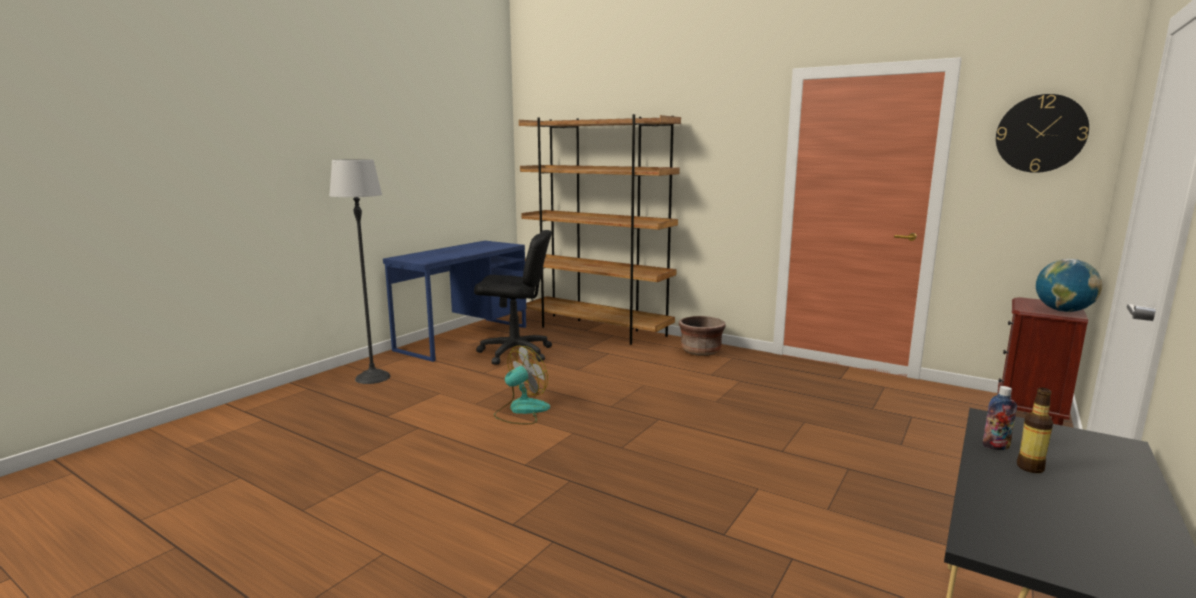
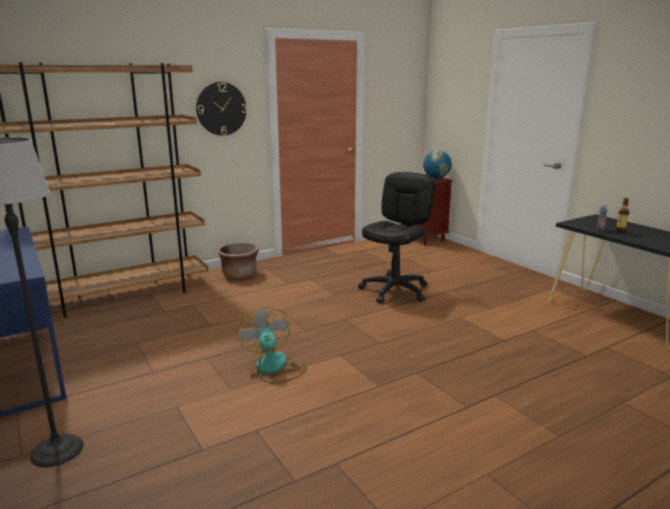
camera: 65 degrees left, 5 degrees up
(515, 353) = (120, 345): black office chair -> black office chair (395, 291)
(1040, 133) = (400, 81): wall clock -> wall clock (221, 109)

